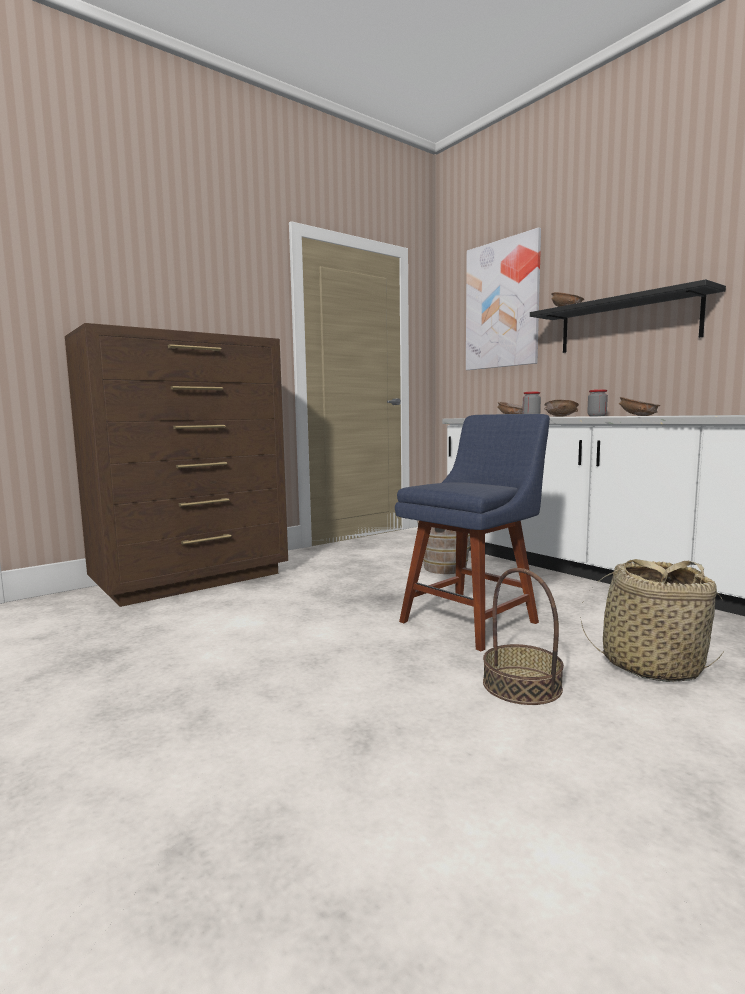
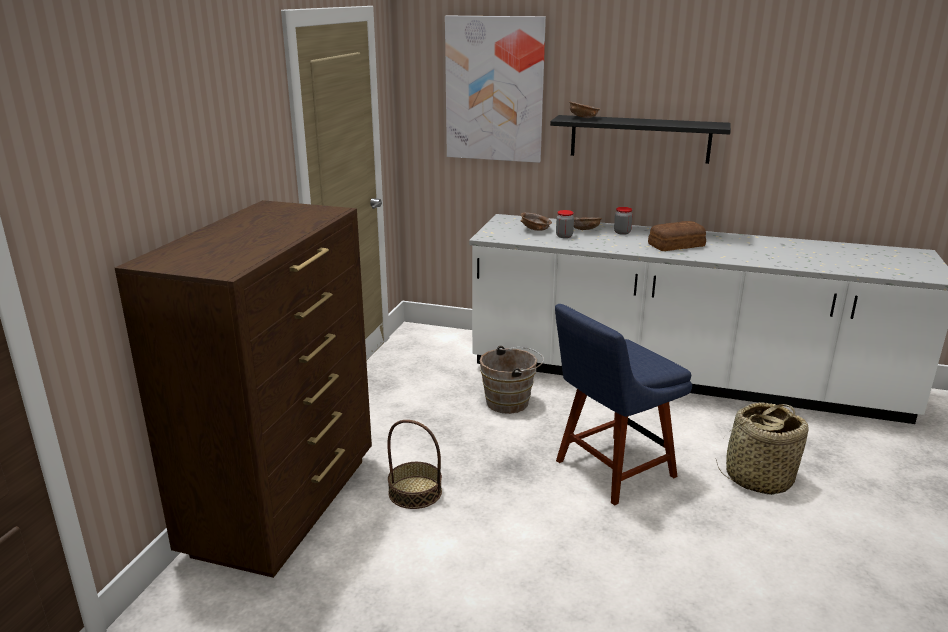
camera: 35 degrees left, 15 degrees up
(473, 620) = (610, 470): blue chair -> blue chair turned 135 degrees counterclockwise
(522, 685) = (714, 530): basket -> basket (415, 492)
(638, 416) = (675, 245): brown bowl -> bread

